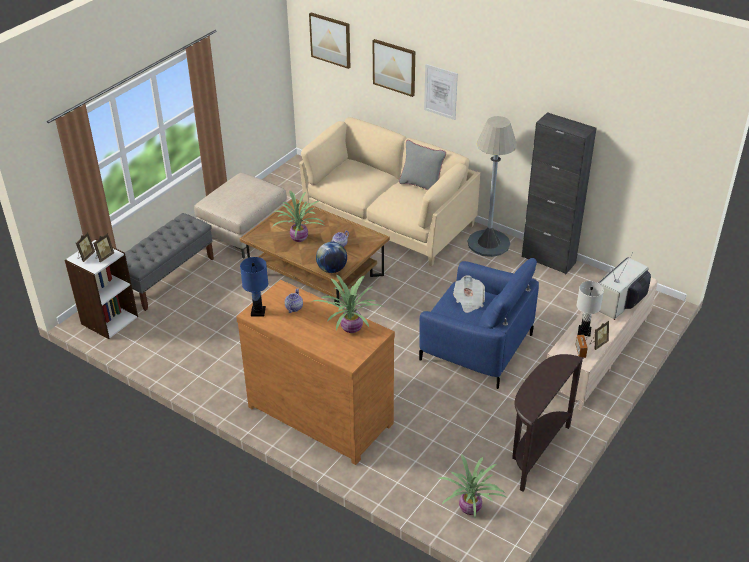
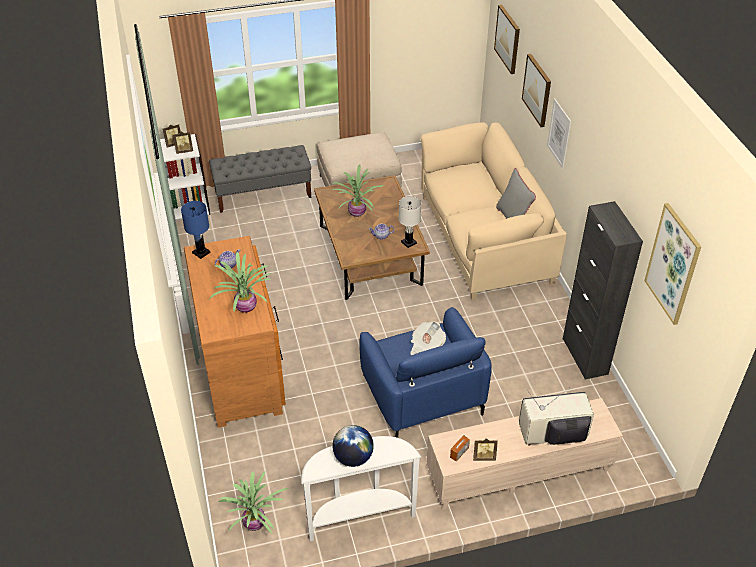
camera: 40 degrees right, 5 degrees up
(332, 269) = (349, 253): globe -> globe (353, 457)
(488, 243) = (547, 309): grey floor lamp -> none
(535, 452) = (359, 516): brown console table -> white console table
(584, 331) = (486, 437): white table lamp -> white table lamp (408, 242)
(638, 129) = (673, 264): none -> picture

